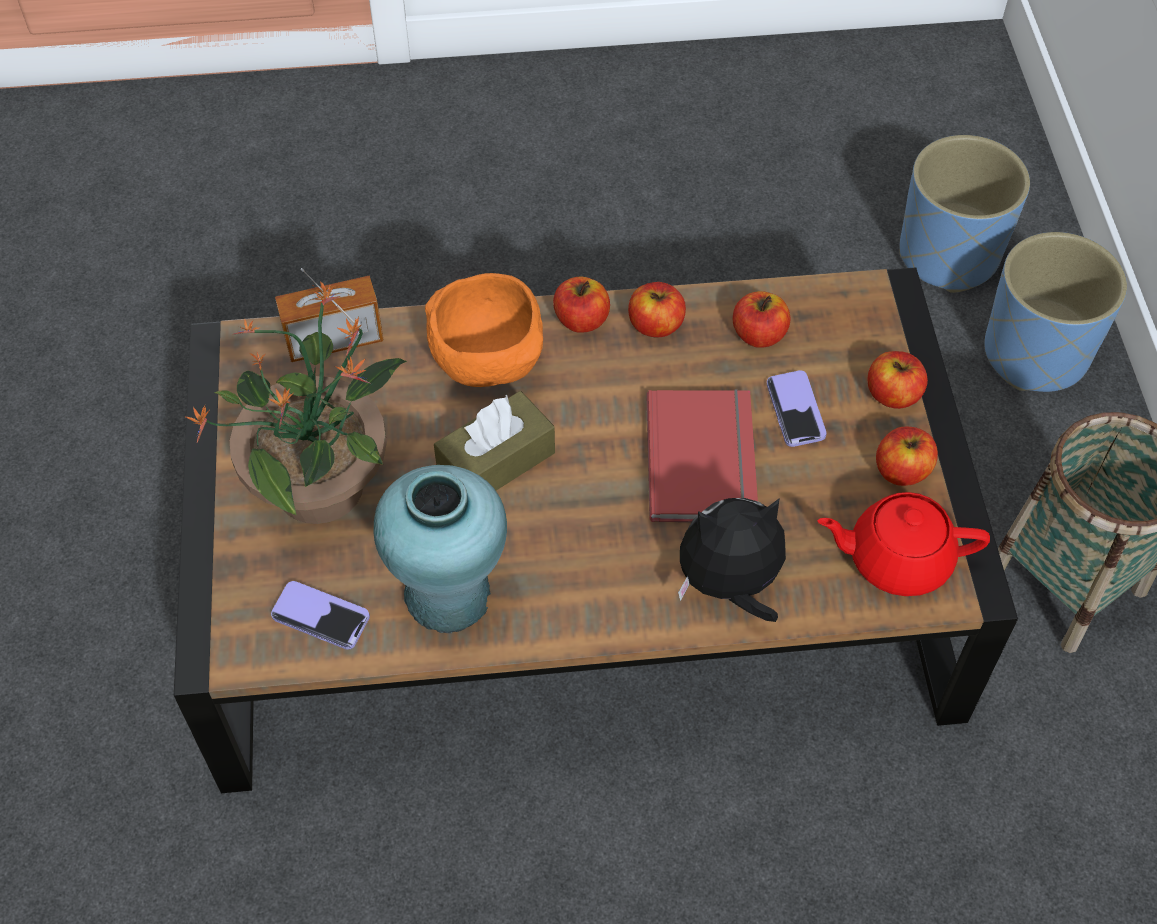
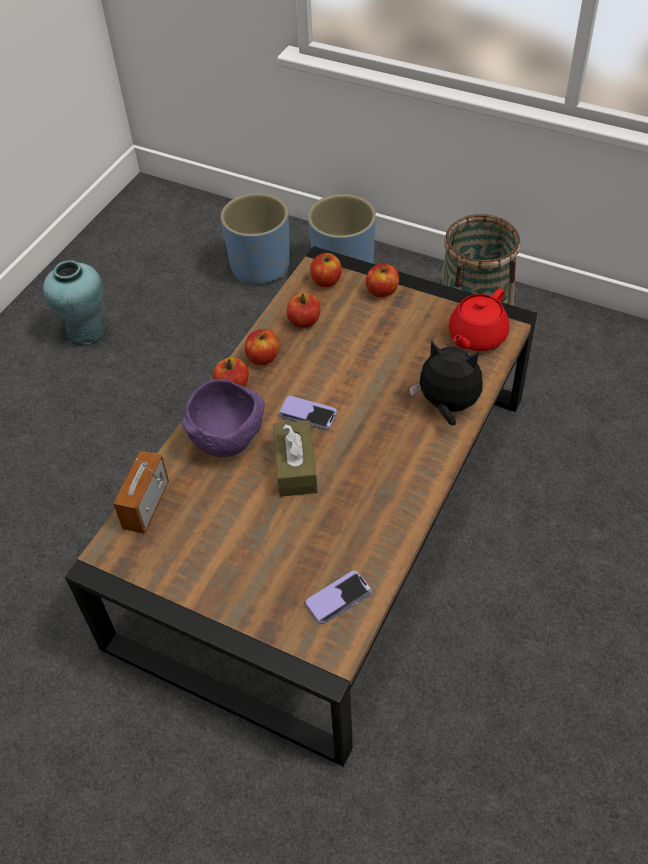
camera: 55 degrees left, 5 degrees down
(323, 485) = (247, 557): potted plant -> none
(448, 594) = (367, 529): turquoise vase -> turquoise vase (86, 332)
(491, 364) = (228, 439): orange bowl -> purple bowl
(705, 459) = (364, 378): red book -> none
(729, 586) = (447, 406): plush toy -> plush toy turned 90 degrees clockwise
(795, 410) = (362, 330): phone -> phone (308, 414)
(901, 470) = (428, 310): apple -> apple (326, 281)

